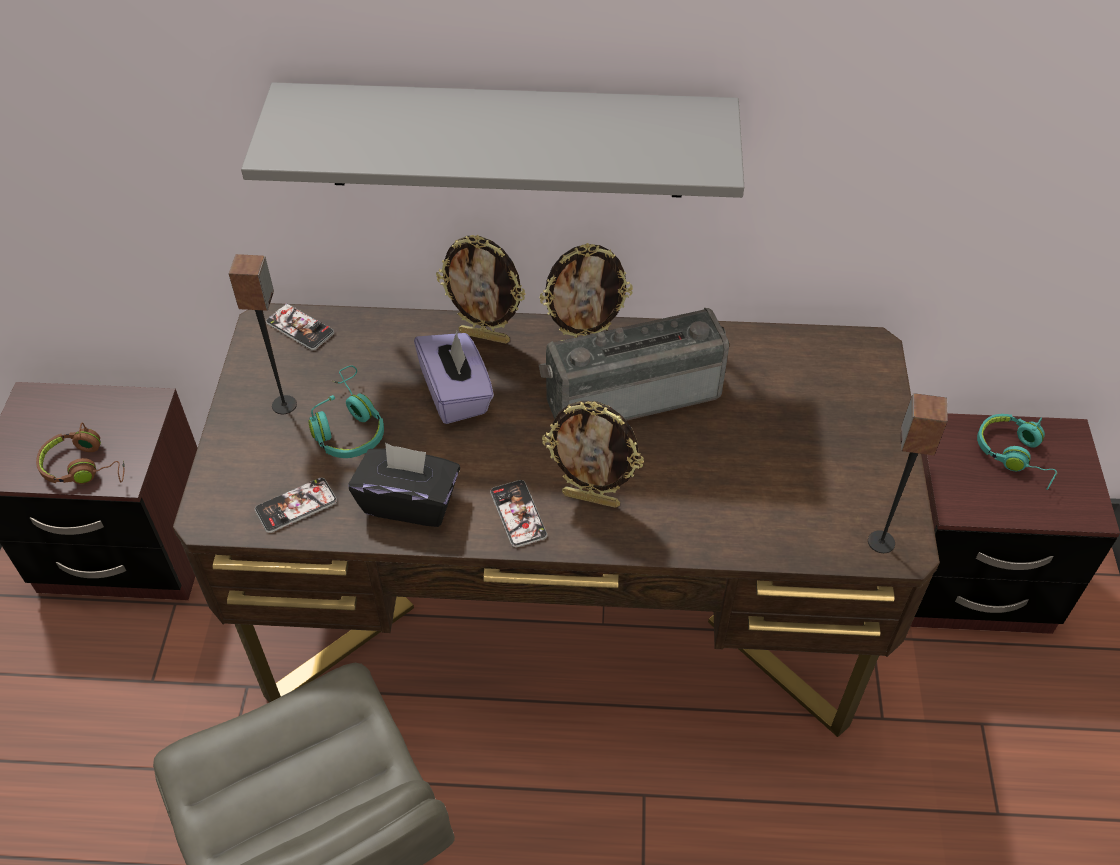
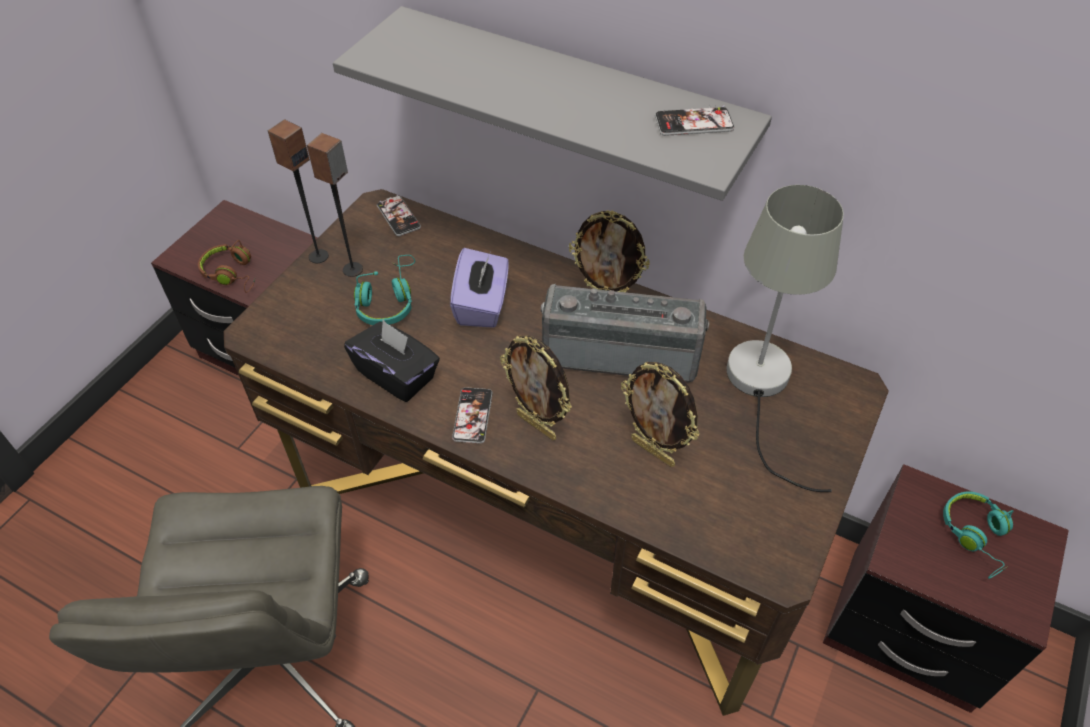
camera: 25 degrees right, 0 degrees up
(296, 506) = (315, 347): phone -> phone (694, 123)
(485, 336) = (531, 268): picture frame -> picture frame (653, 451)
(787, 380) = (761, 388): none -> grey table lamp
(880, 542) = (765, 558): speaker -> speaker (318, 256)

